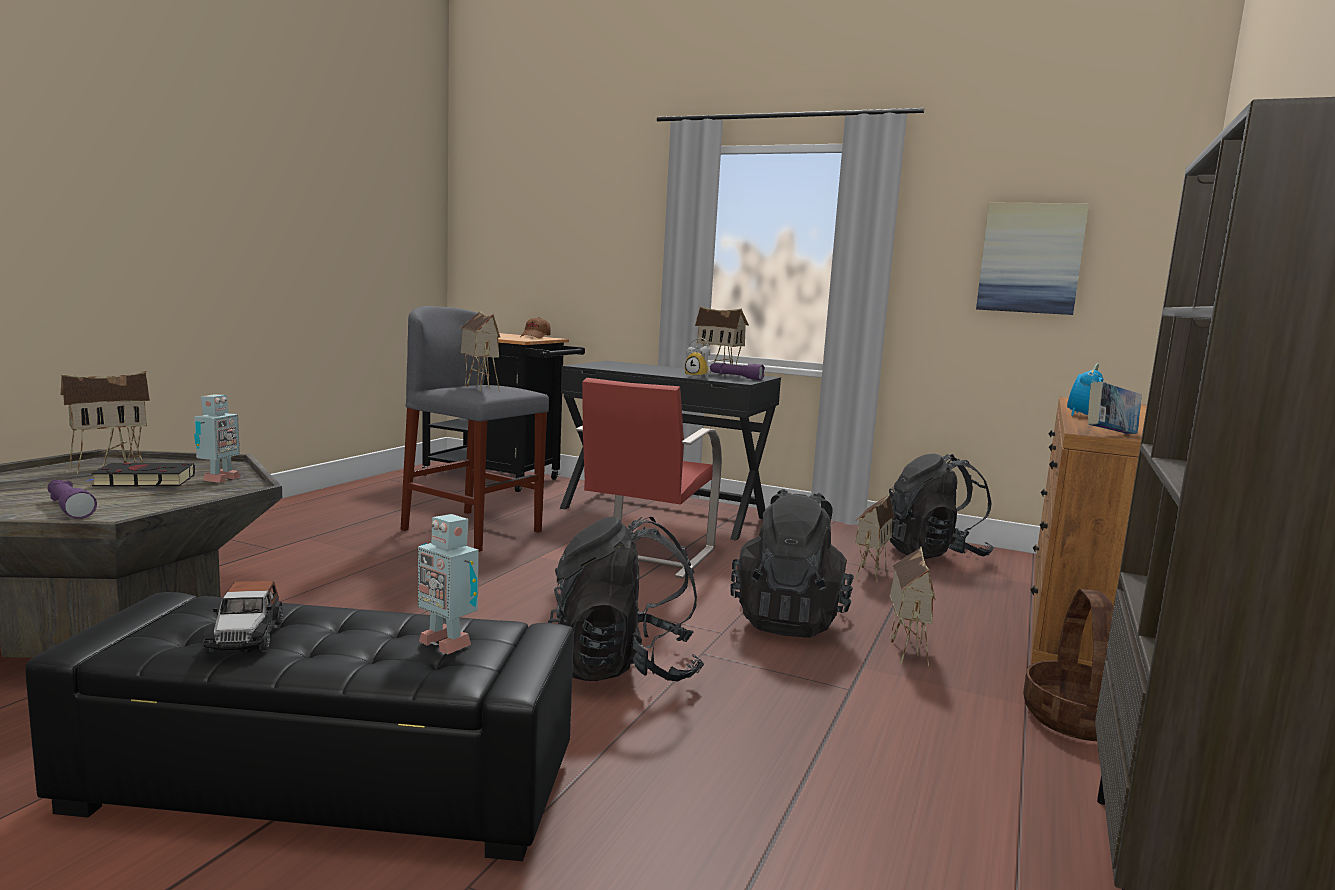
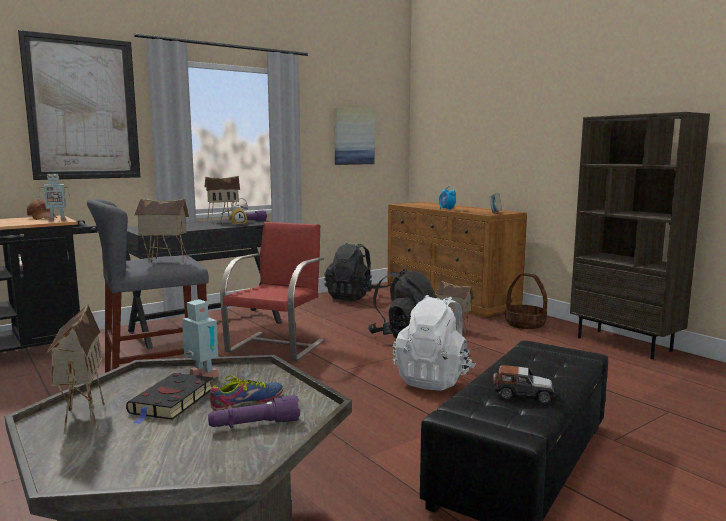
camera: 60 degrees left, 0 degrees up
(136, 500) = (249, 402): none -> shoe
(447, 642) = (542, 359): toy robot -> toy robot (57, 221)
(606, 216) = (83, 109): none -> picture
(622, 668) = (433, 380): black backpack -> white backpack
(643, 555) = (277, 346): red chair -> red chair turned 120 degrees counterclockwise
(868, 573) = (362, 312): toy house -> none

